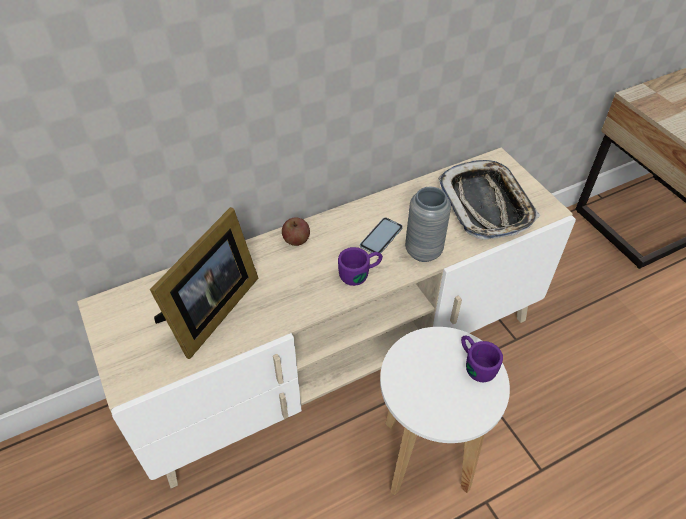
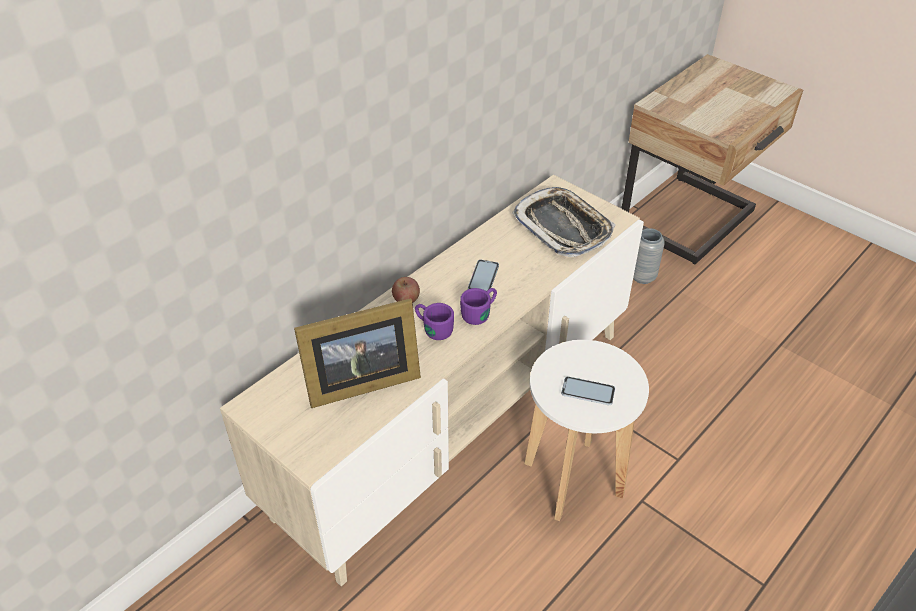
camera: 20 degrees left, 5 degrees down
(209, 312) = (358, 382): picture frame -> picture frame turned 60 degrees clockwise
(423, 251) = (527, 280): grey vase -> grey vase (642, 277)
(438, 390) = (588, 391): none -> phone
(475, 364) = (609, 362): purple mug -> purple mug (432, 328)

